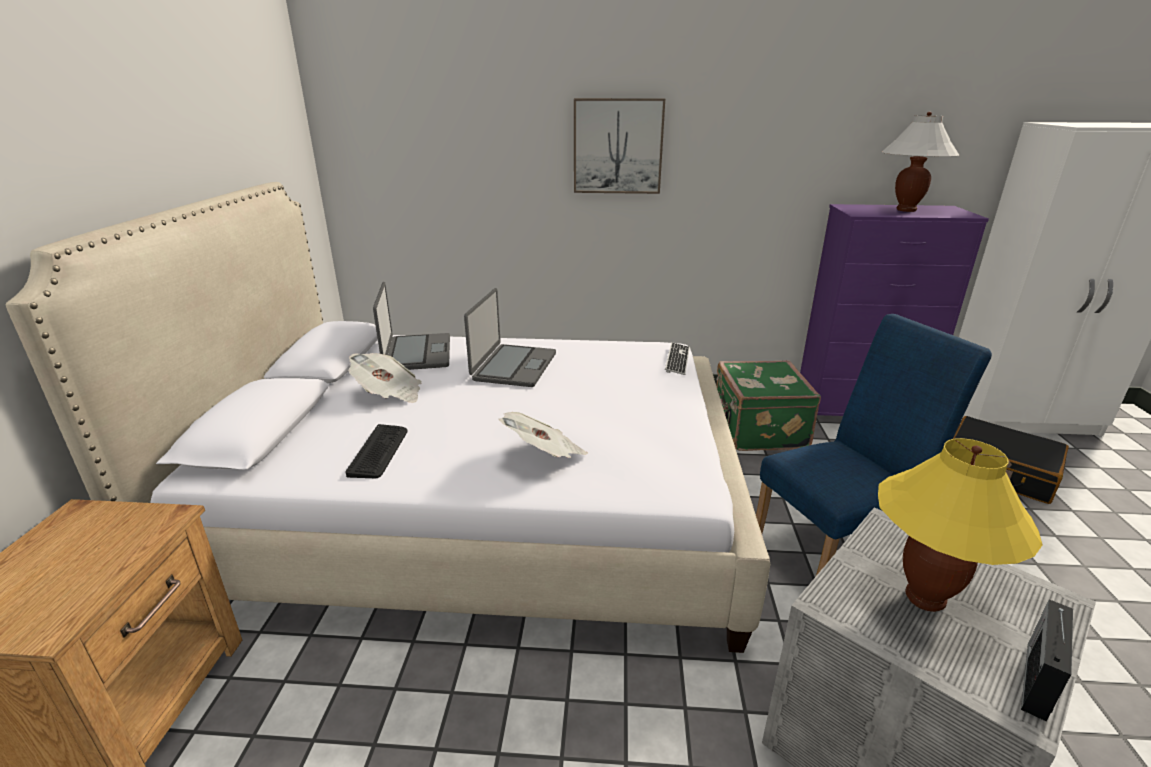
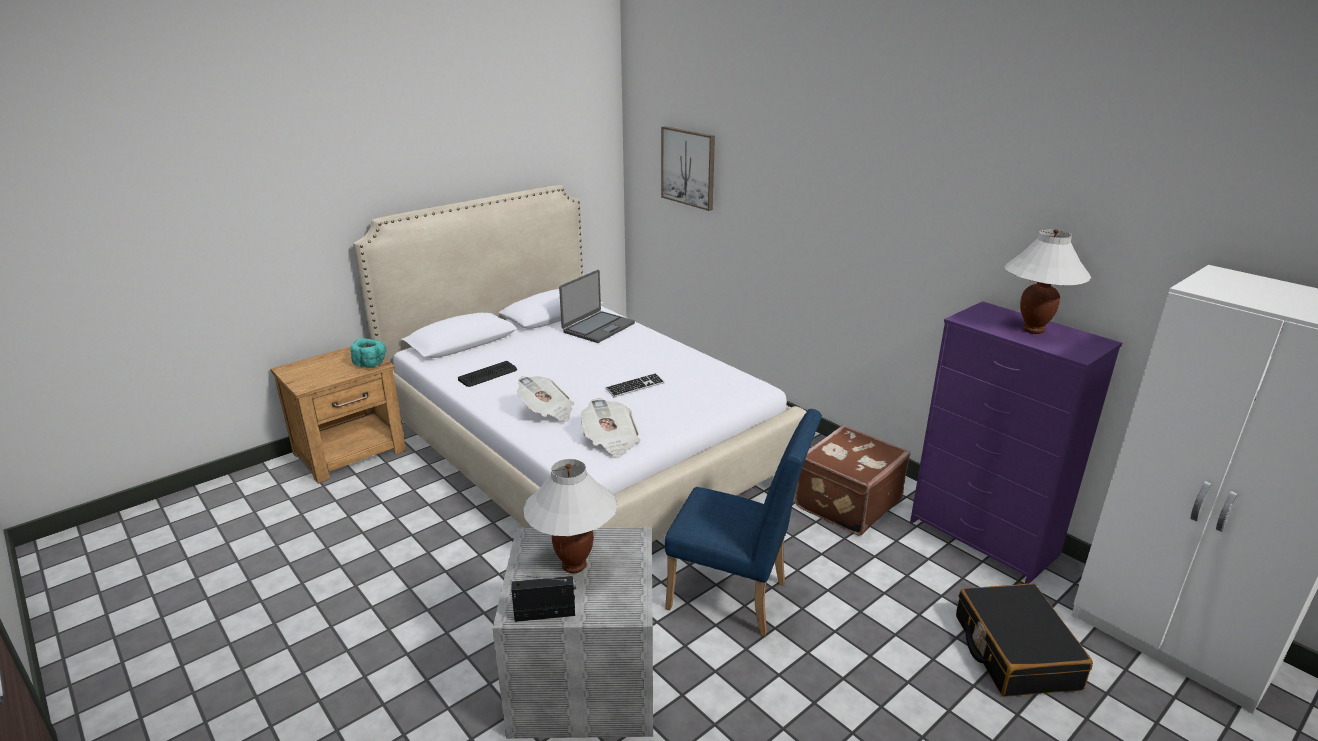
camera: 45 degrees right, 0 degrees up
(147, 522) = (371, 363): none -> turquoise bowl
(389, 394) = (542, 347): newspaper -> newspaper (610, 441)
(513, 366) = (632, 358): laptop -> none
(618, 146) = (805, 199): picture -> picture (688, 167)
(677, 360) = (741, 398): keyboard -> keyboard (635, 386)
(757, 430) = (845, 503): green suitcase -> brown suitcase
(924, 598) = (574, 565): yellow table lamp -> white table lamp

